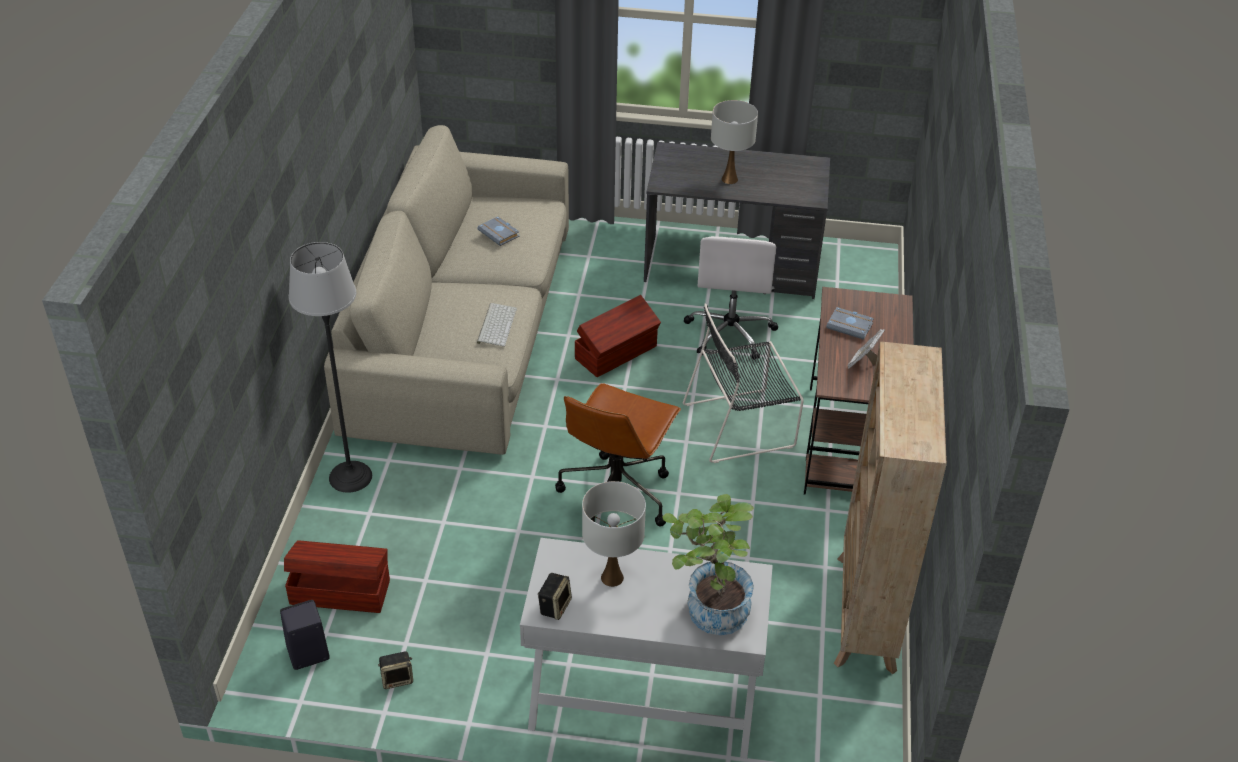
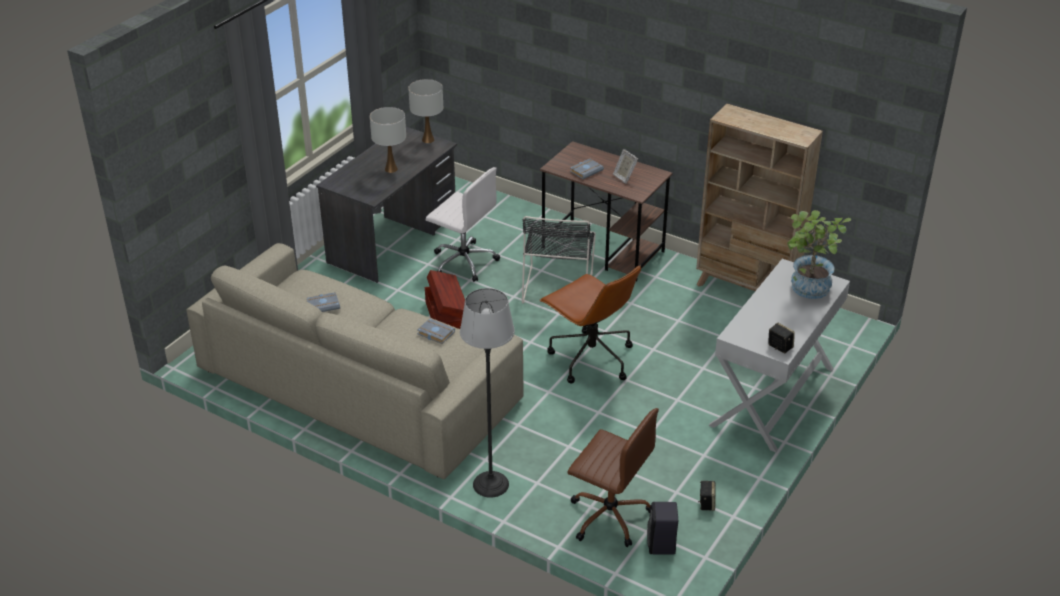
camera: 65 degrees left, 5 degrees down
(339, 591) = (608, 515): brown storage box -> brown office chair
(496, 325) = (434, 333): keyboard -> grey book
(612, 577) = (765, 318): white table lamp -> white table lamp (428, 140)

